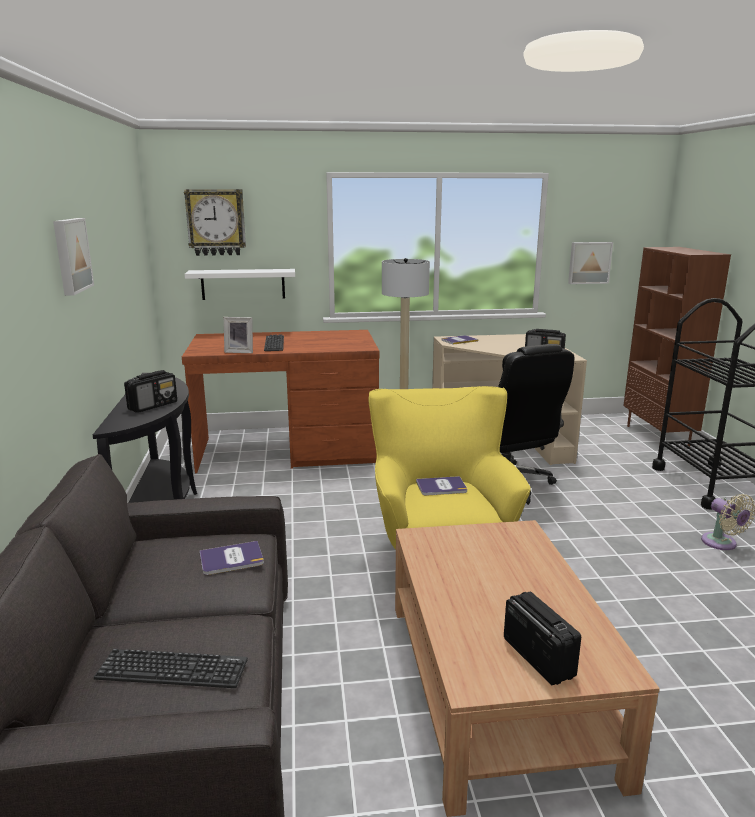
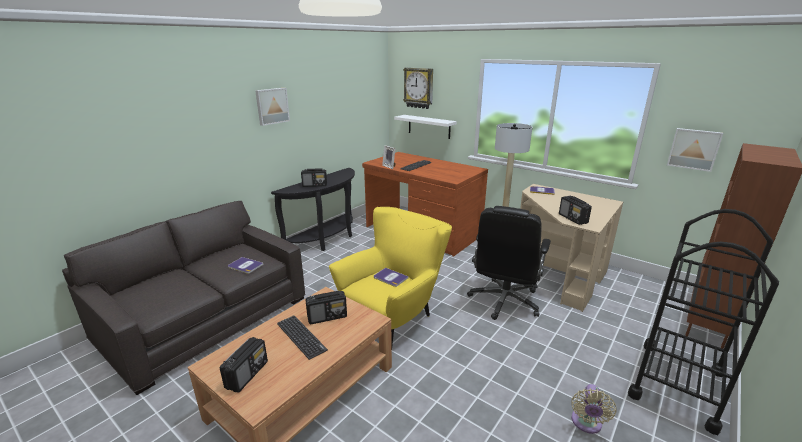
camera: 45 degrees right, 5 degrees up
(172, 669) = (159, 294): keyboard -> keyboard (301, 337)
(475, 553) = (327, 317): none -> radio

